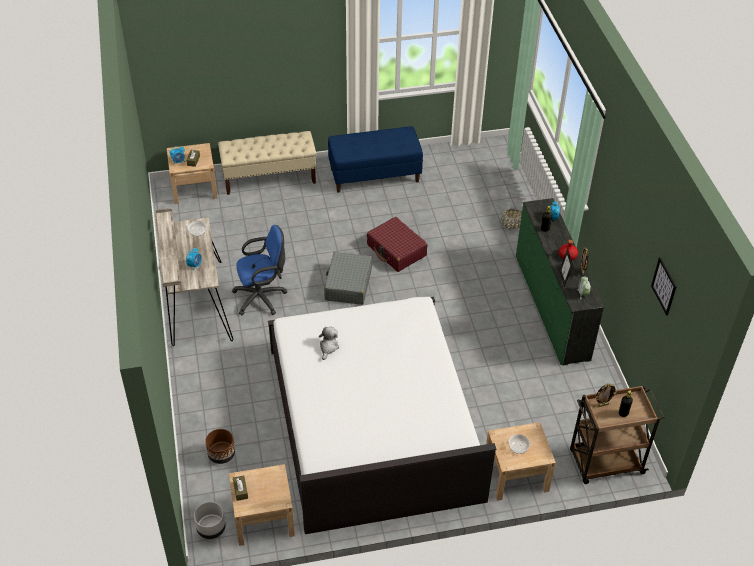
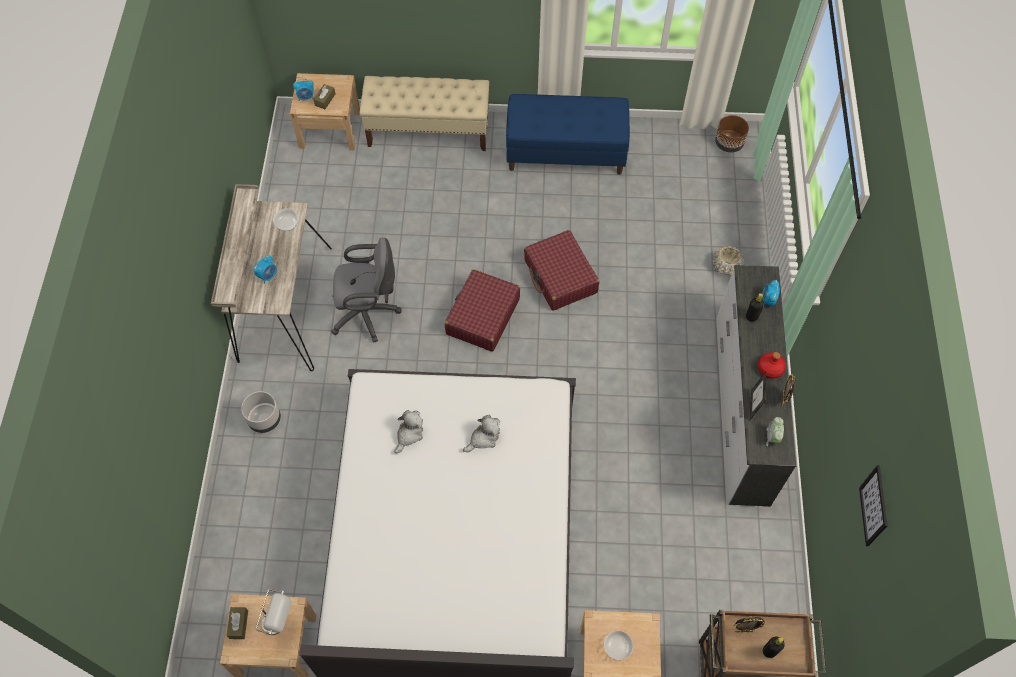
camera: 15 degrees right, 15 degrees up
(211, 528) = (209, 643): grey planter -> grey planter (265, 419)
(222, 454) = (252, 538): brown planter -> brown planter (729, 143)
(262, 297) = (368, 313): blue office chair -> grey office chair
(272, 484) = (281, 624): none -> grey table lamp
(348, 284) = (482, 316): grey suitcase -> red suitcase
(383, 339) = (483, 438): none -> plush toy
(551, 307) = (741, 409): green dresser -> white dresser

